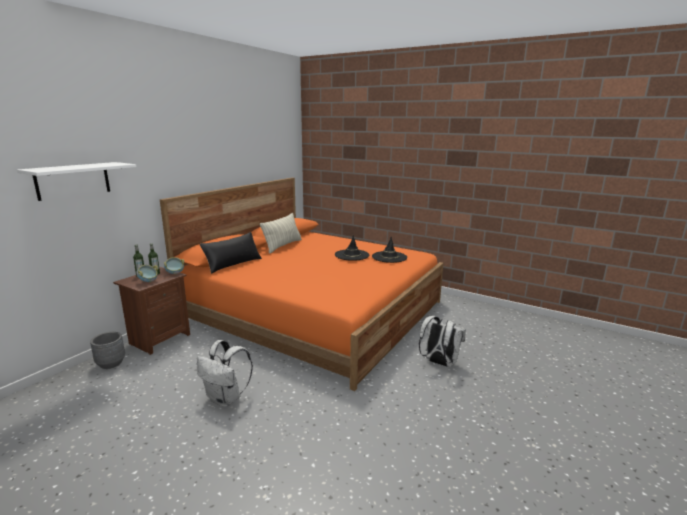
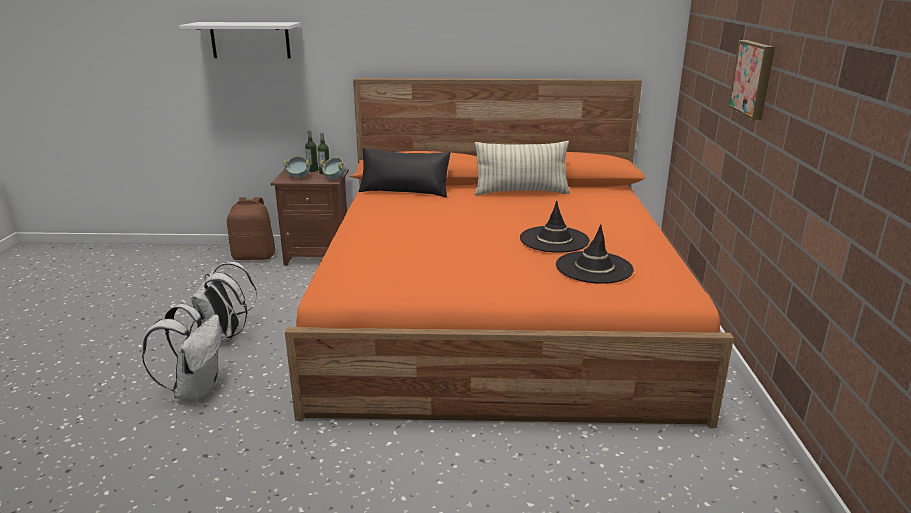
camera: 60 degrees right, 5 degrees up
(111, 363) = (254, 256): grey planter -> brown backpack
(384, 167) = (754, 78): none -> picture
(439, 363) = (446, 487): white backpack -> white backpack (196, 390)

